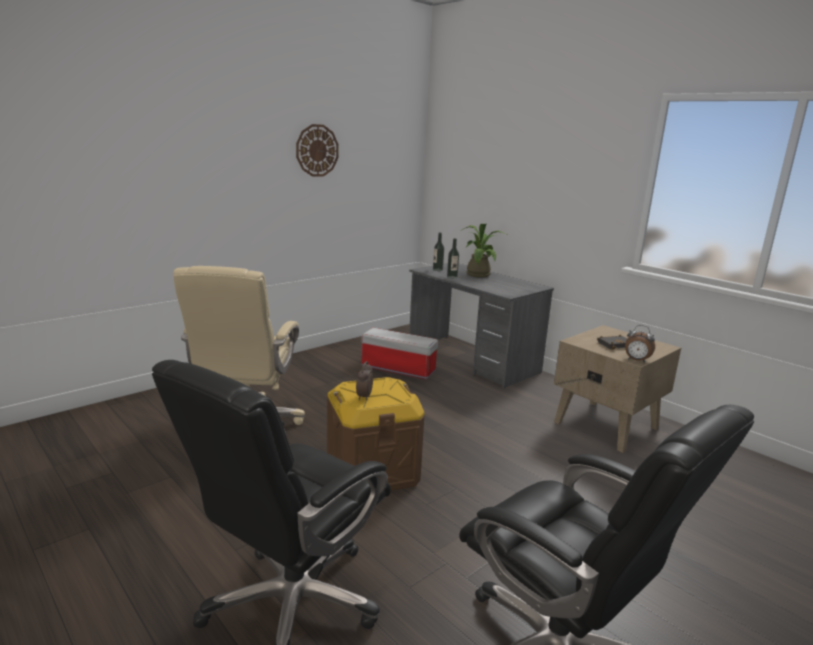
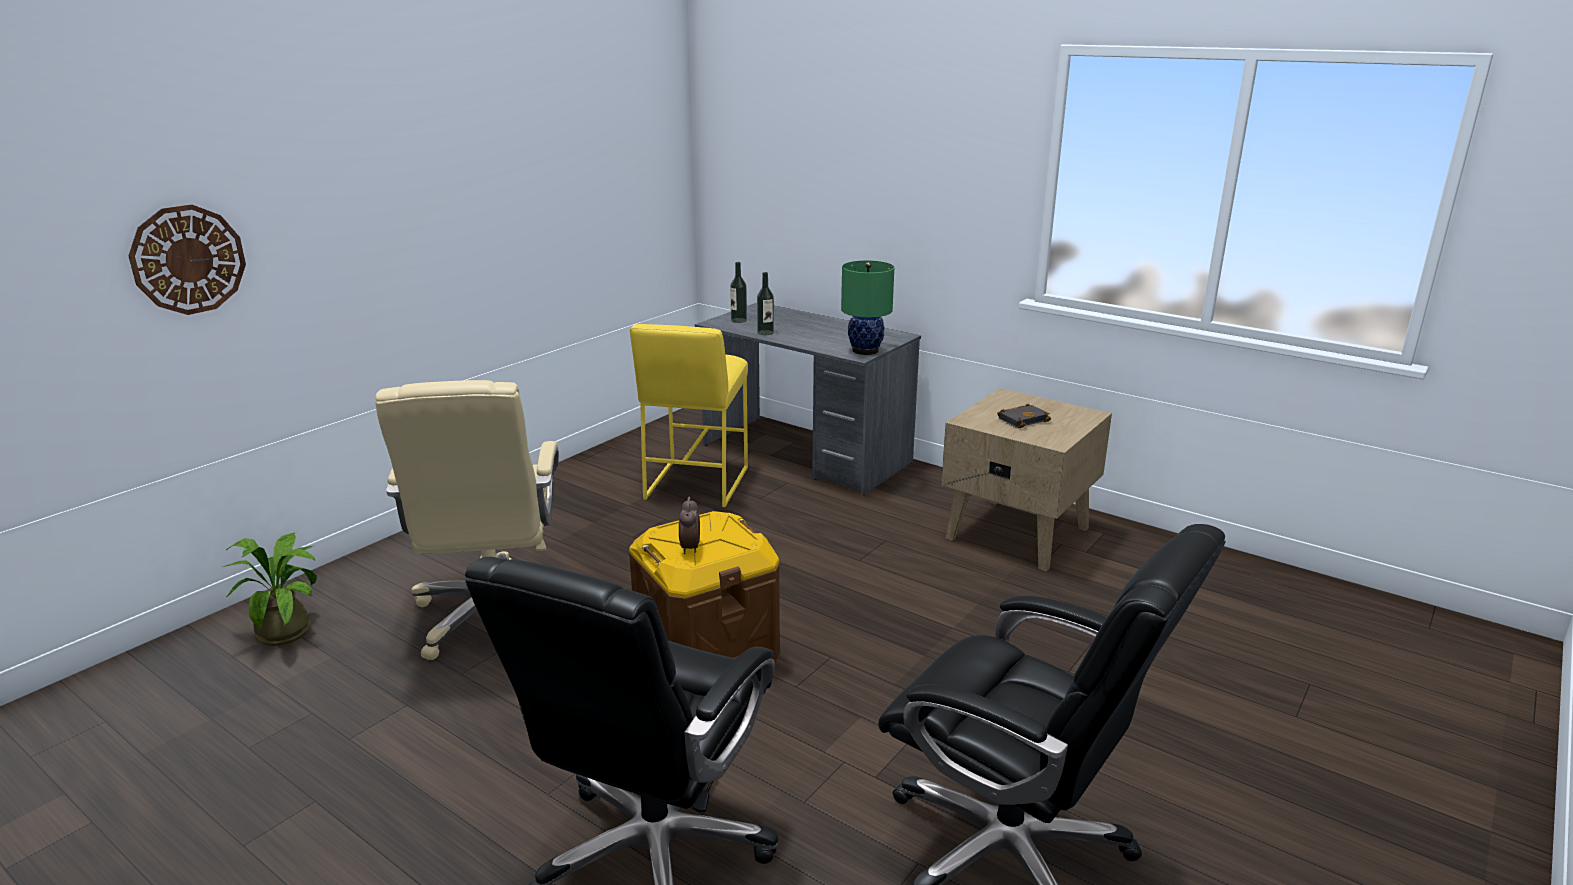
camera: 10 degrees left, 5 degrees up
(317, 150) = (528, 148): wall clock -> wall clock (188, 259)
(397, 369) = (696, 484): storage box -> yellow stool
(479, 274) = (804, 322): potted plant -> potted plant (288, 629)
(513, 292) = (865, 350): none -> green table lamp
(636, 360) = (1056, 442): alarm clock -> none

